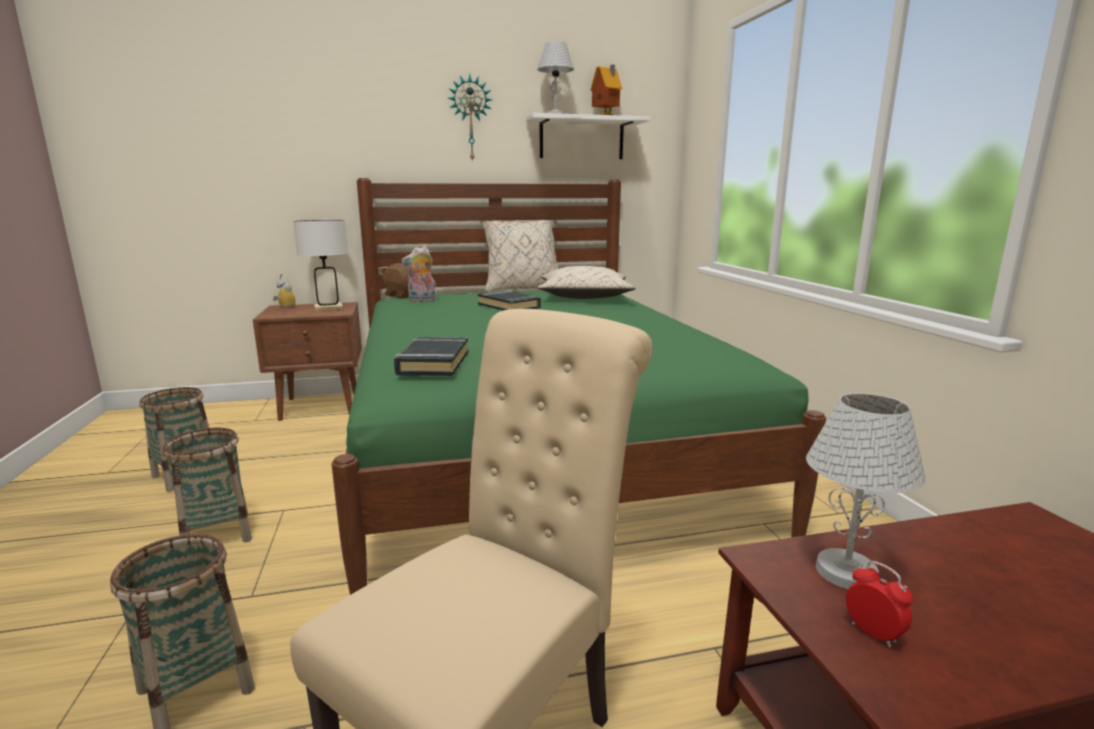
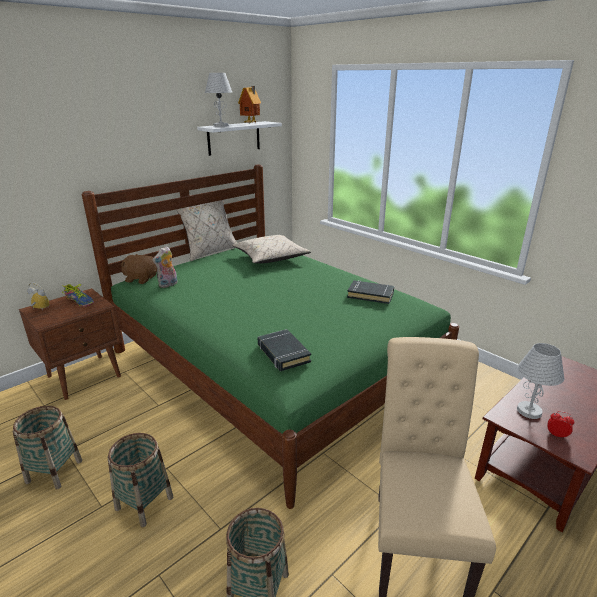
camera: 30 degrees left, 10 degrees up
(328, 308) = (80, 301): white table lamp -> shoe
(470, 119) = (159, 132): wall clock -> none
(509, 306) = (240, 280): black book -> black book (370, 295)

